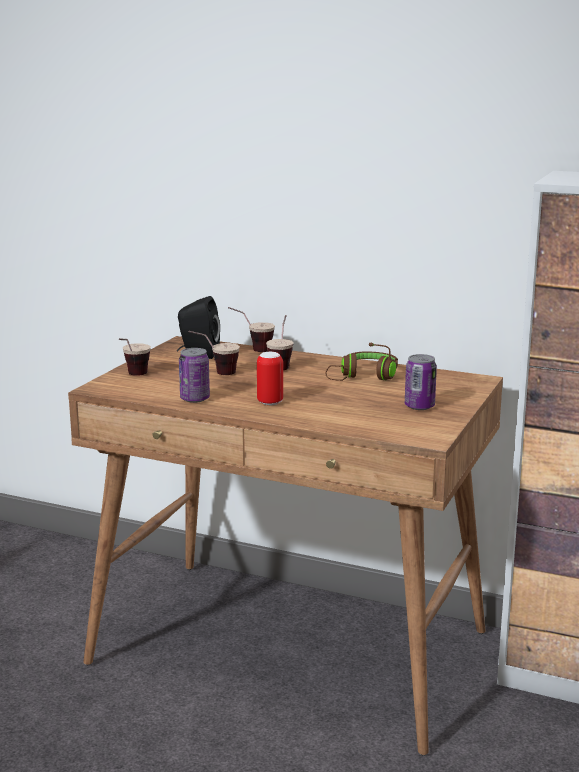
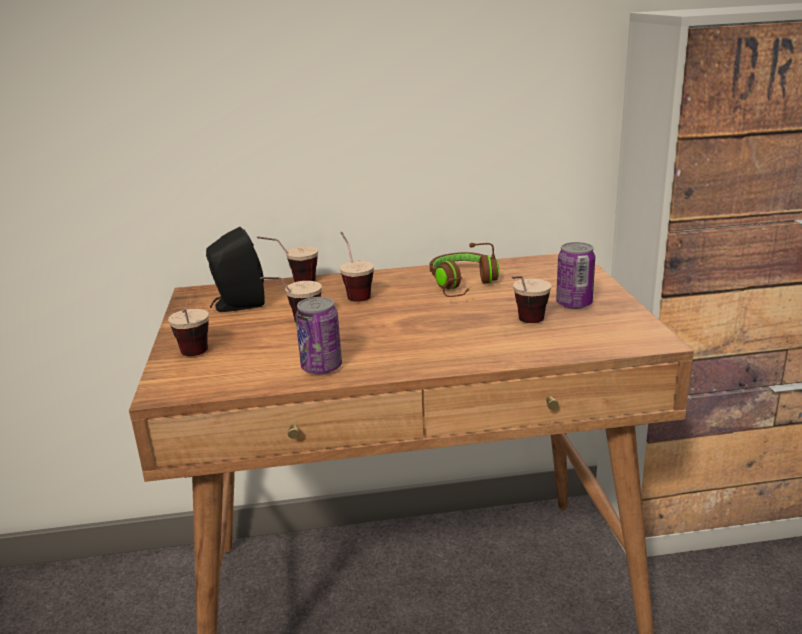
camera: 30 degrees left, 5 degrees up
(270, 402) = (417, 345): can -> none
(360, 409) = (525, 325): none -> cup

